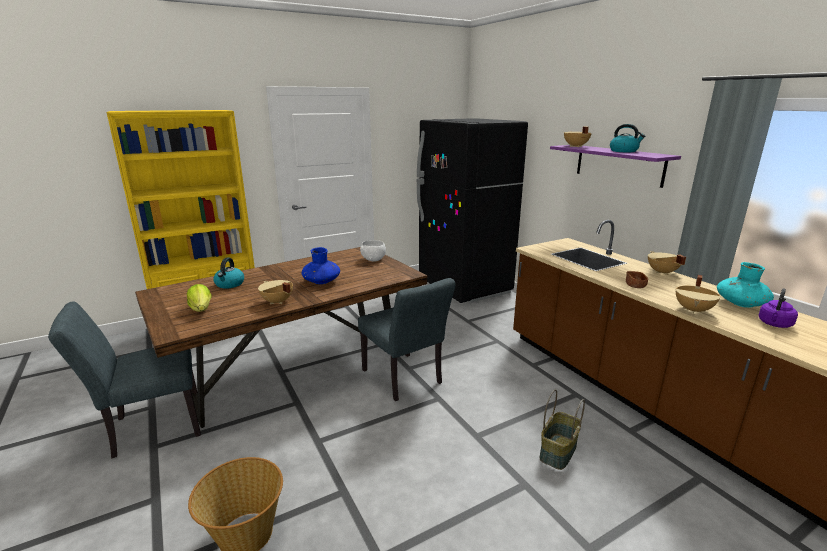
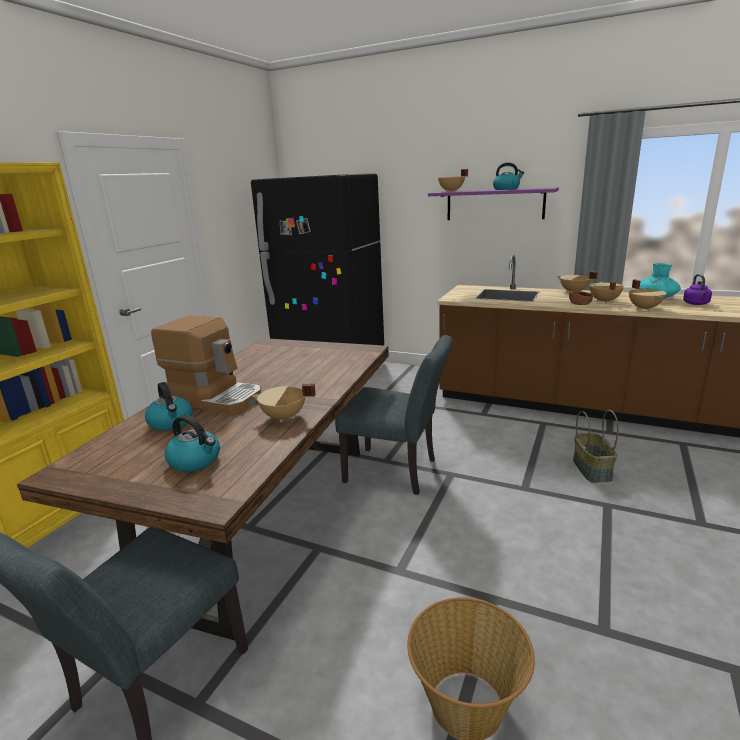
camera: 35 degrees left, 0 degrees up
(201, 309) = (196, 461): lettuce -> kettle
(271, 277) = (216, 398): none -> coffee machine
(321, 281) = (291, 382): blue vase -> none
(373, 259) = (303, 347): white bowl -> none
(668, 290) = (604, 301): none -> beige cooking pot

